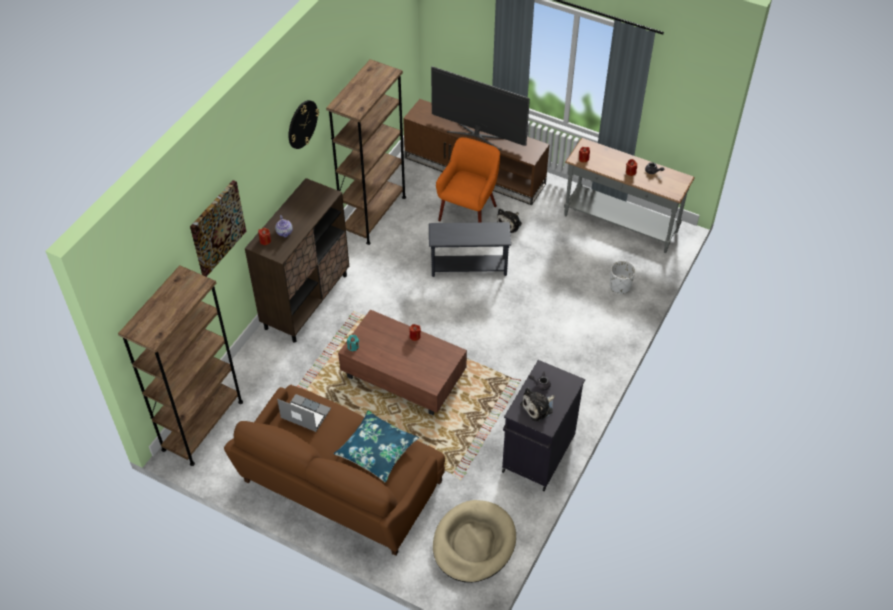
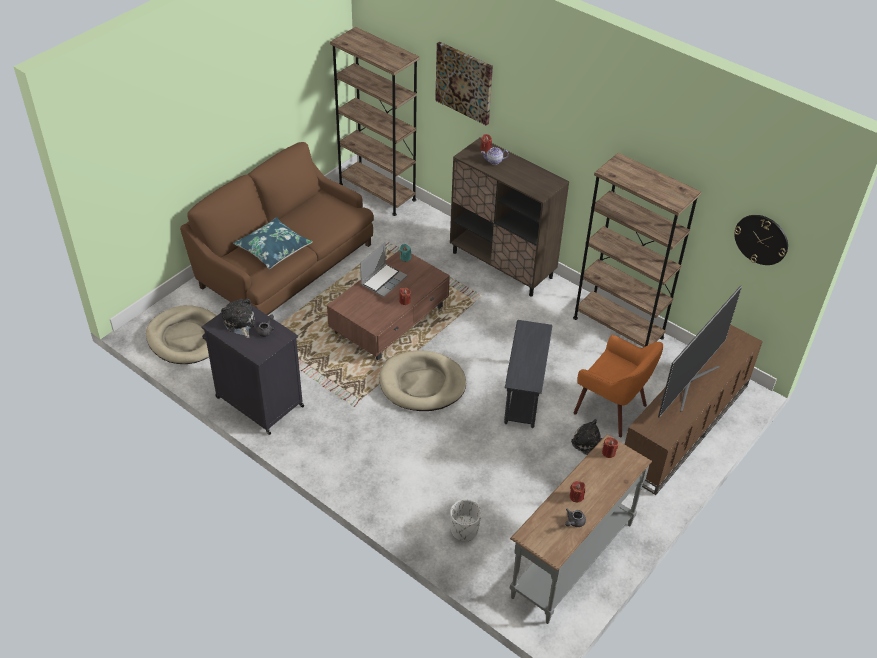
camera: 100 degrees right, 5 degrees down
(302, 124) = (589, 131): wall clock -> wall clock (761, 239)
(304, 414) = (330, 211): laptop -> laptop (383, 280)
(478, 337) = (422, 384): none -> beige dog bed

